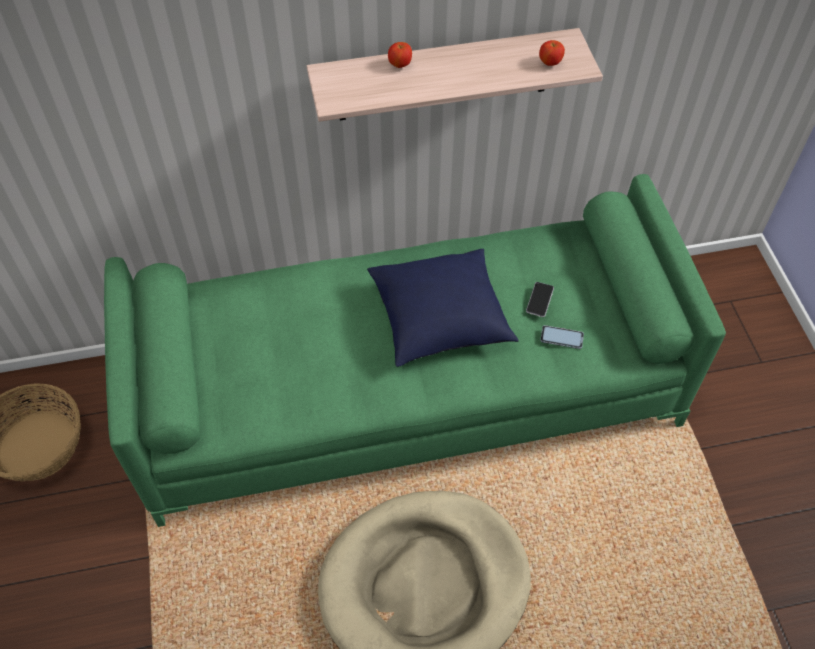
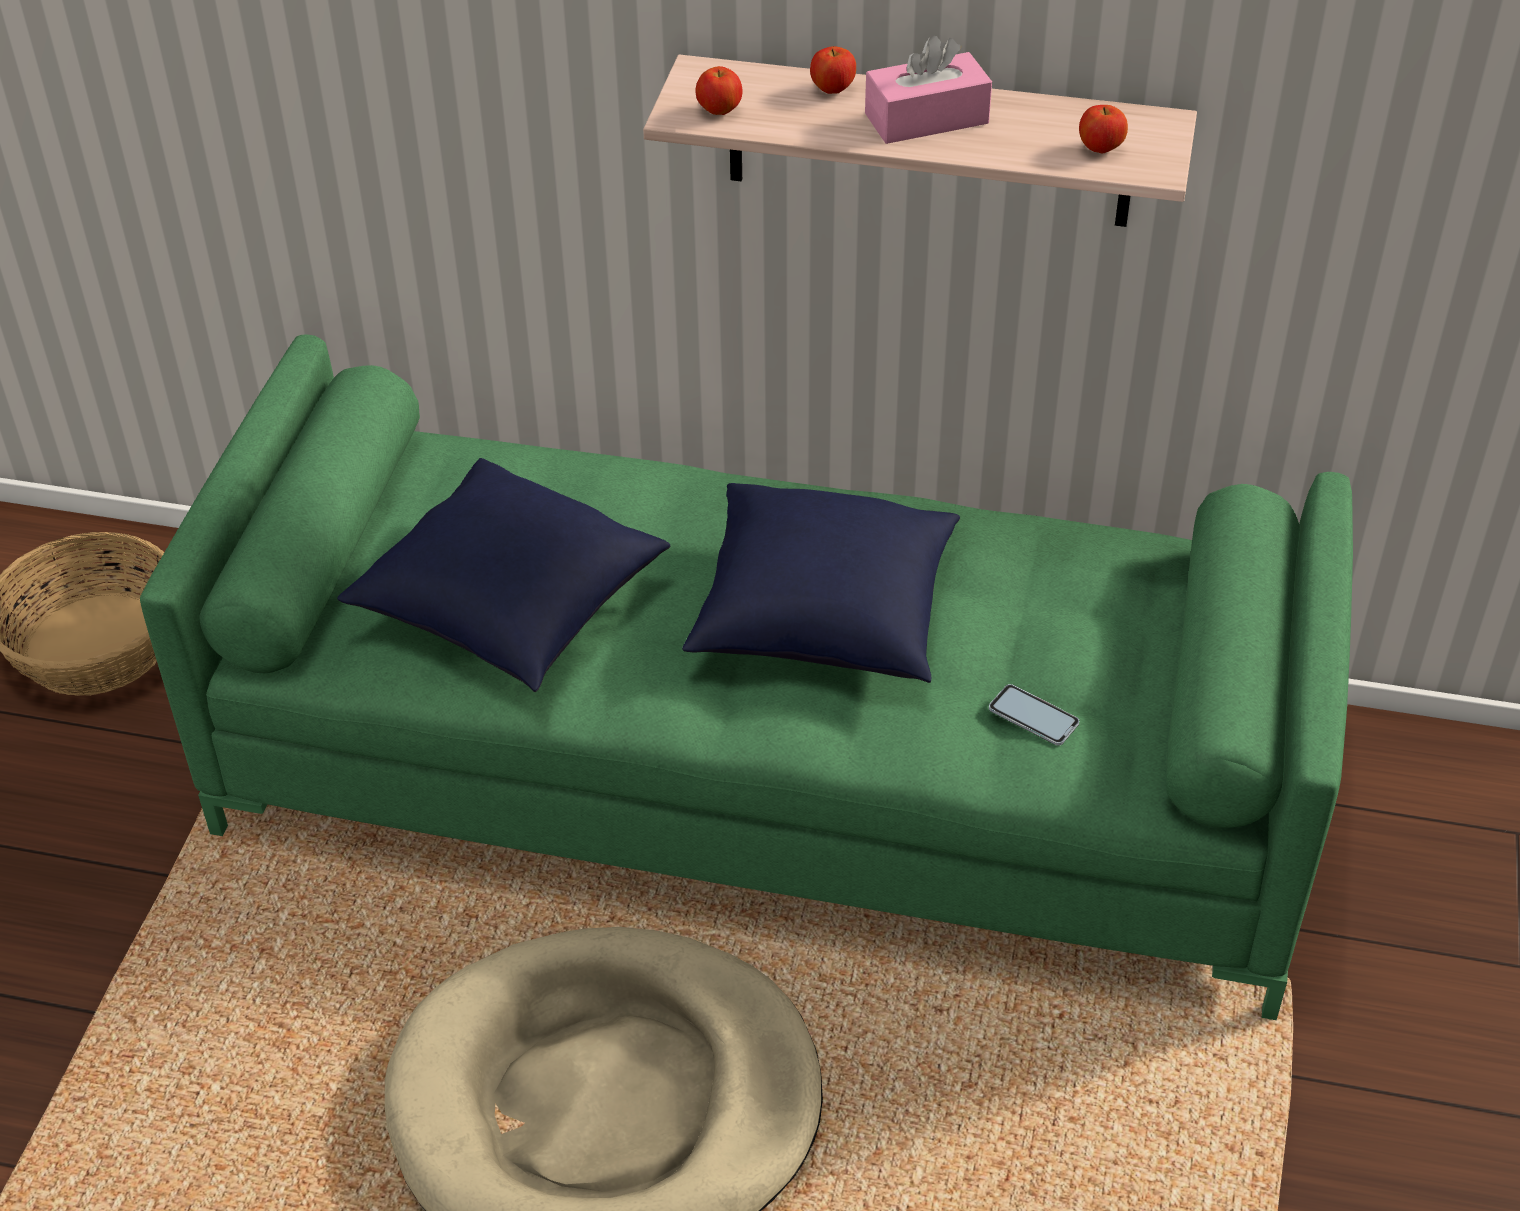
camera: 25 degrees right, 10 degrees down
(288, 369) = (509, 607): none -> blue pillow
(351, 94) = (719, 111): none -> apple
(457, 69) = (926, 118): none -> pink tissue box
(540, 300) = (1030, 642): phone -> none

